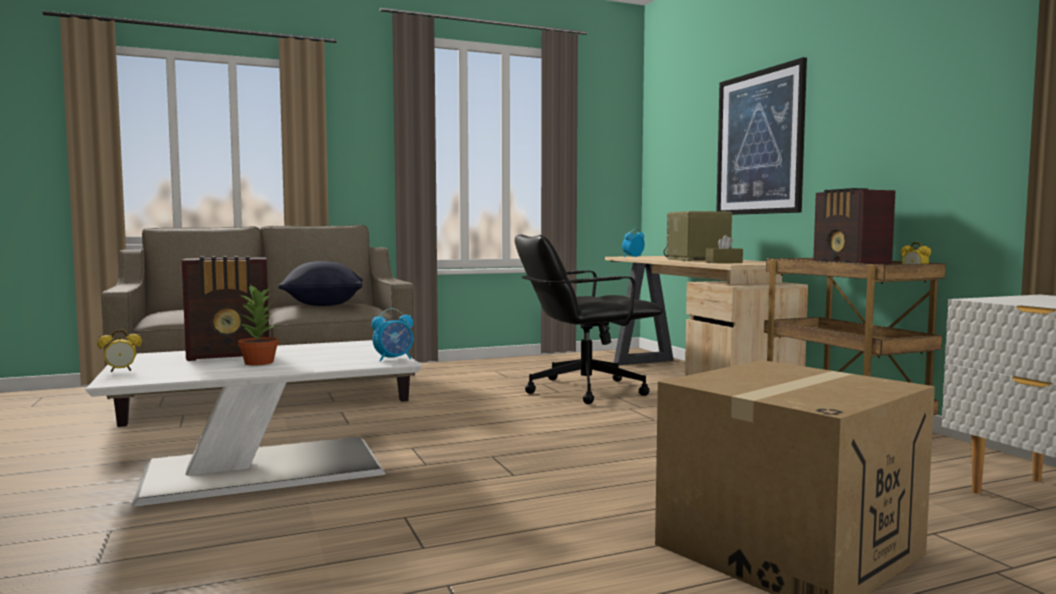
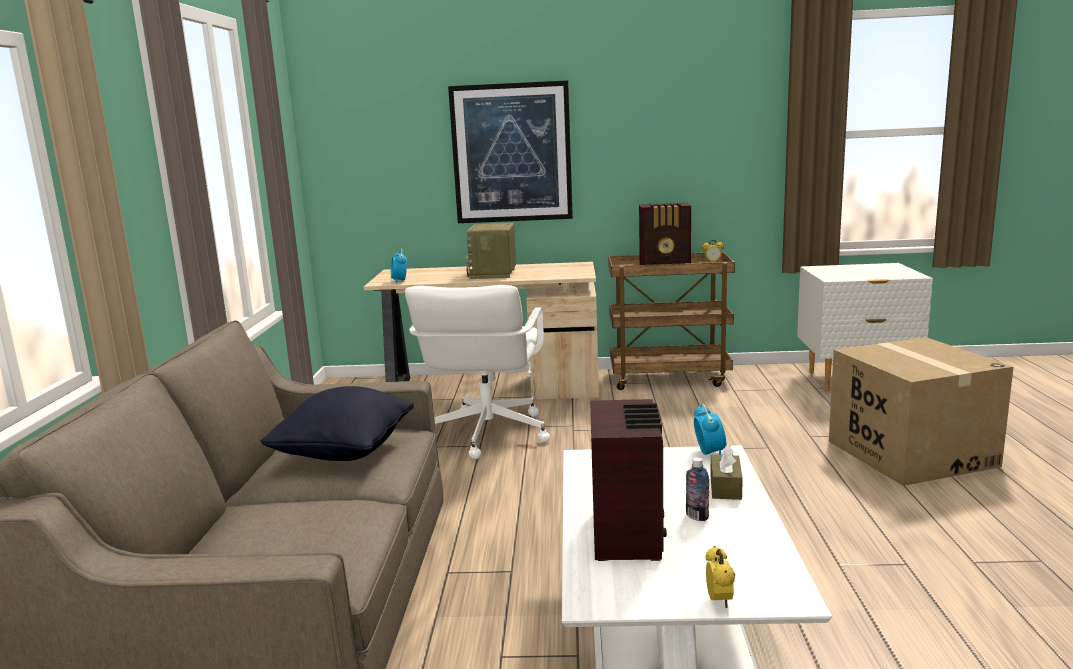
camera: 65 degrees left, 10 degrees up
(259, 362) = (697, 516): potted plant -> bottle
(583, 390) = (487, 434): black office chair -> white office chair
(723, 262) = (553, 274): brown tissue box -> brown tissue box (725, 487)

